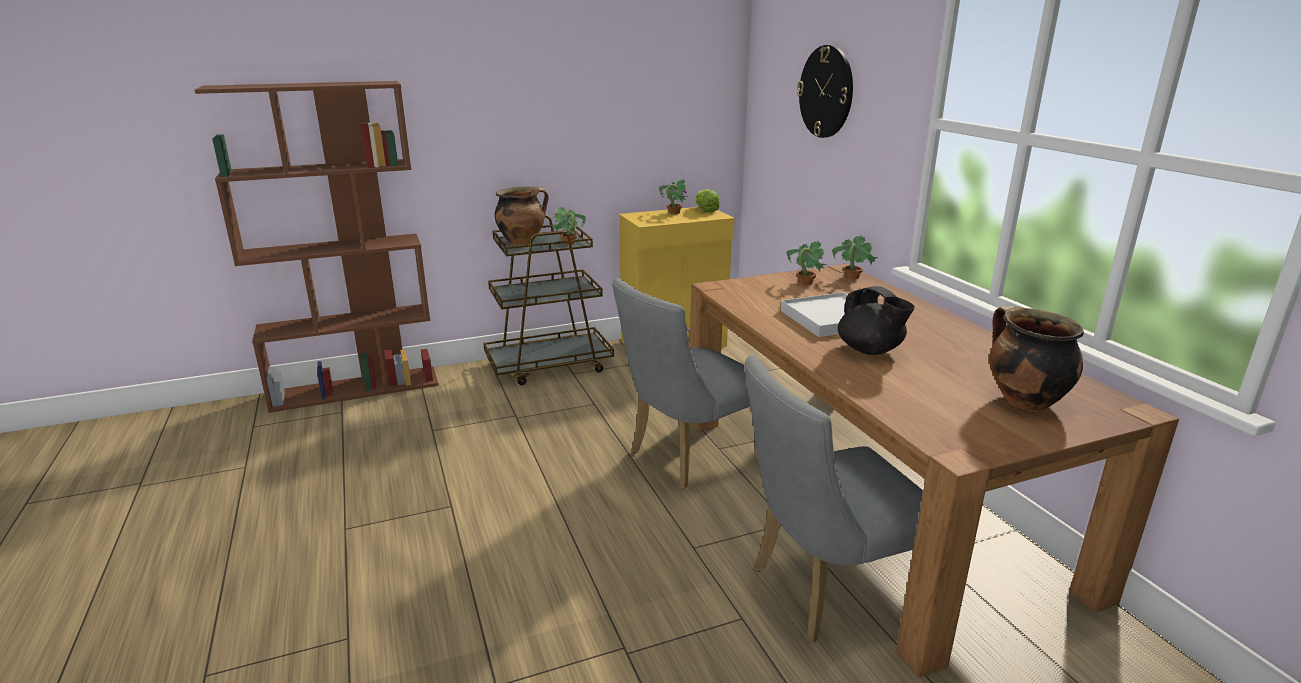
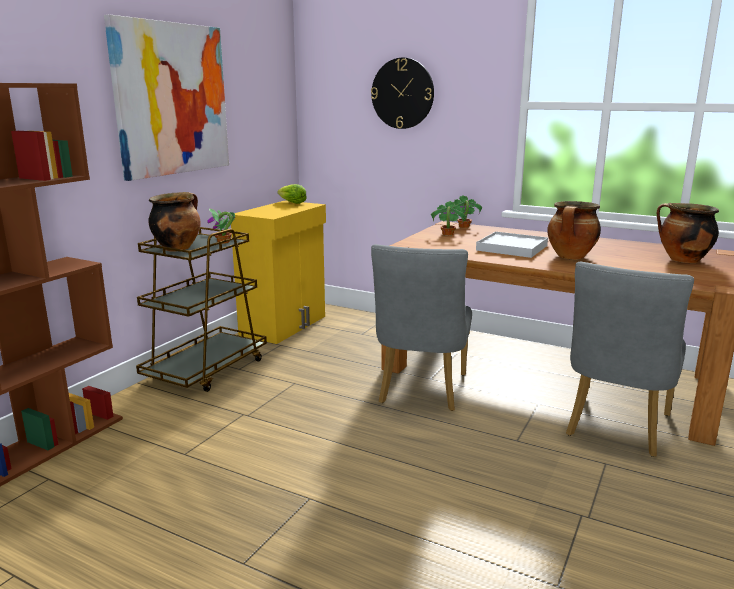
camera: 40 degrees left, 5 degrees down
(550, 92) = (172, 99): none -> picture
(673, 213) = (273, 207): potted plant -> none
(870, 350) = (571, 257): black teapot -> cooking pot

